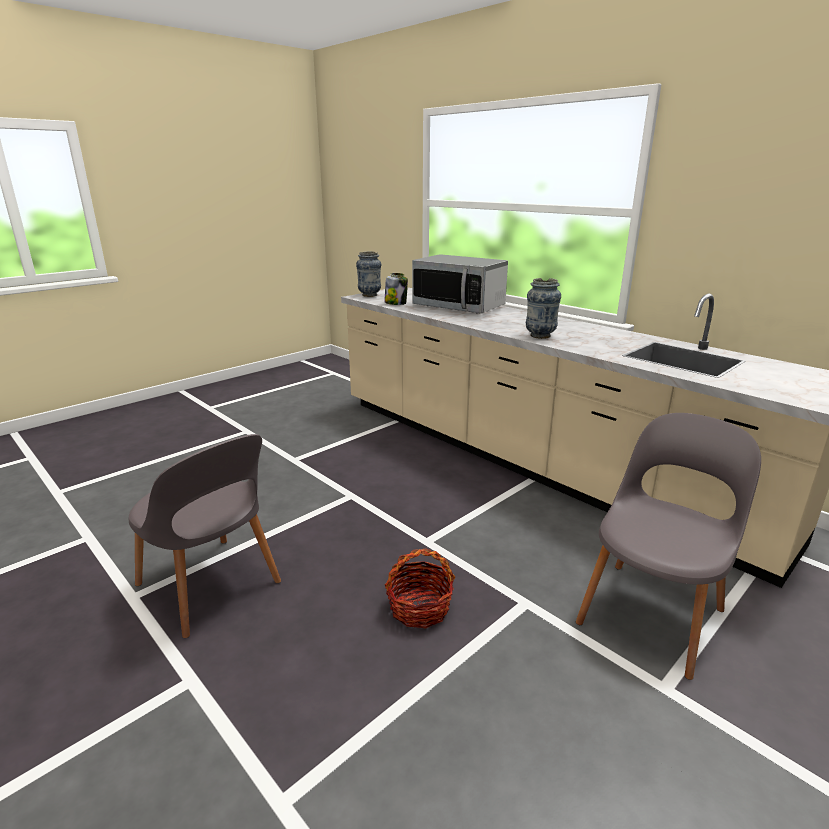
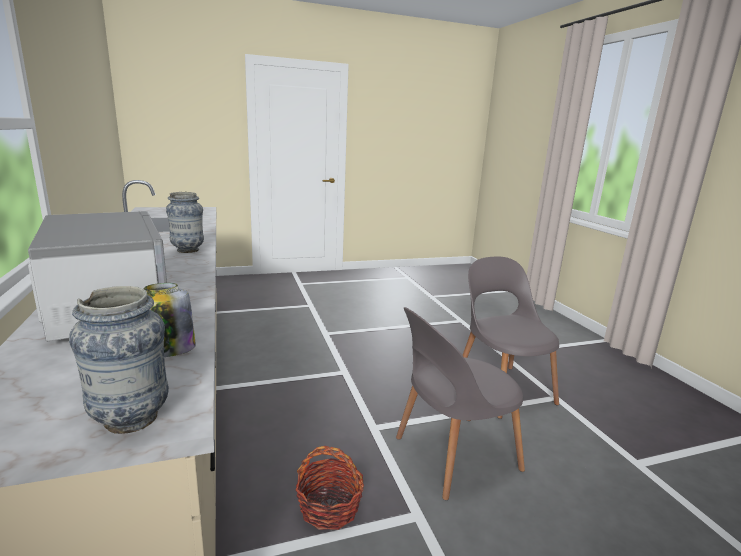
camera: 155 degrees left, 5 degrees down
(419, 608) = (379, 345): basket -> basket (329, 507)
(653, 612) = (275, 317): grey chair -> grey chair (452, 455)

